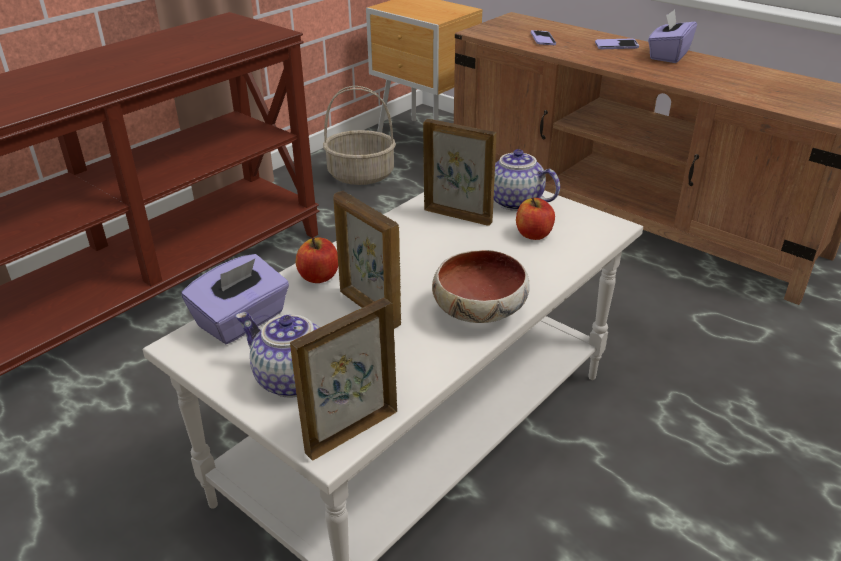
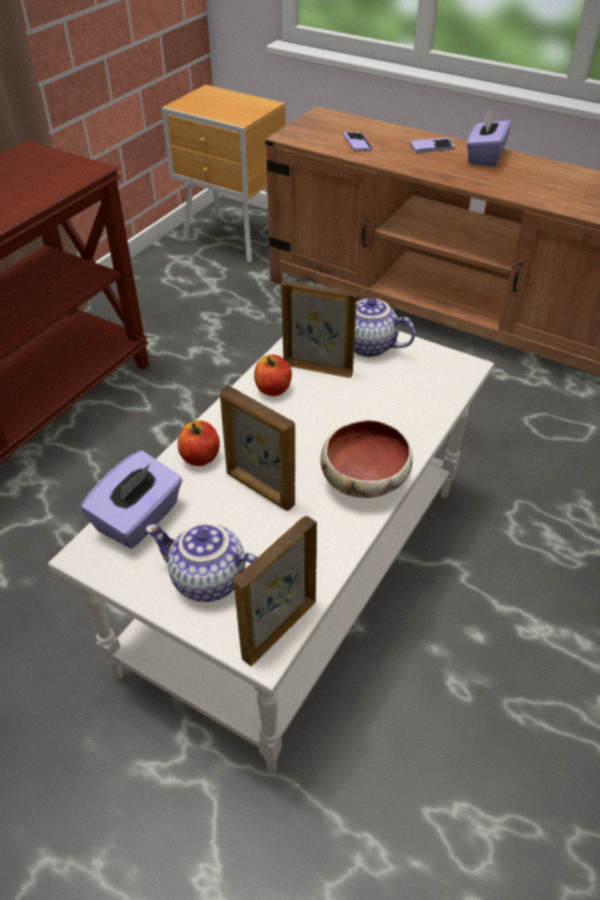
camera: 10 degrees left, 10 degrees up
(361, 175) = (177, 289): basket -> none
(533, 234) = (395, 384): apple -> apple (273, 389)

